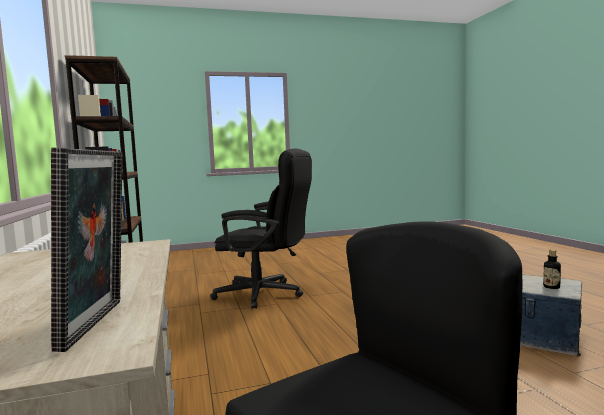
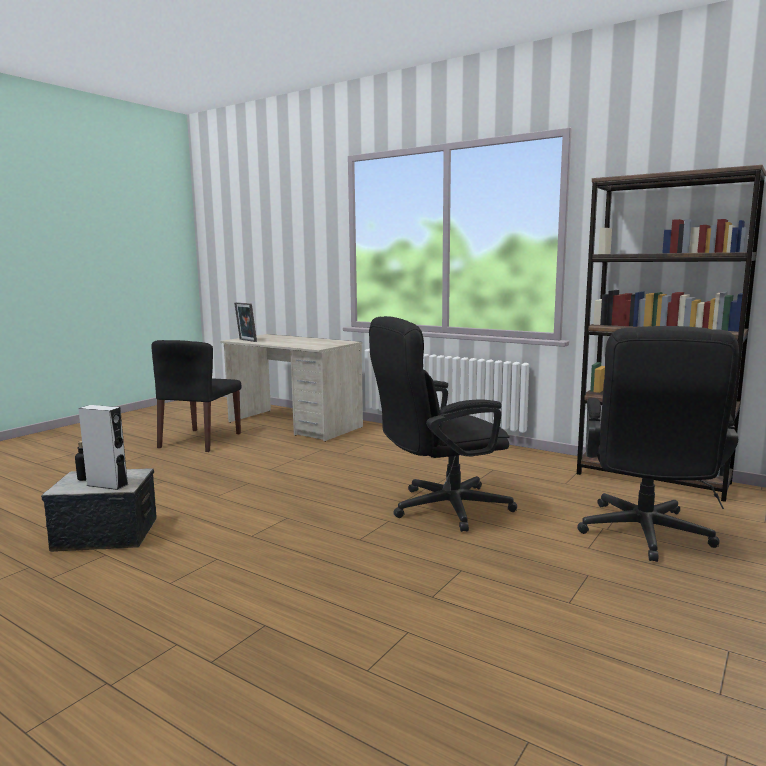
camera: 140 degrees right, 5 degrees up
(221, 266) = (645, 537): none -> black office chair
(523, 278) = (107, 485): none -> grey speaker

